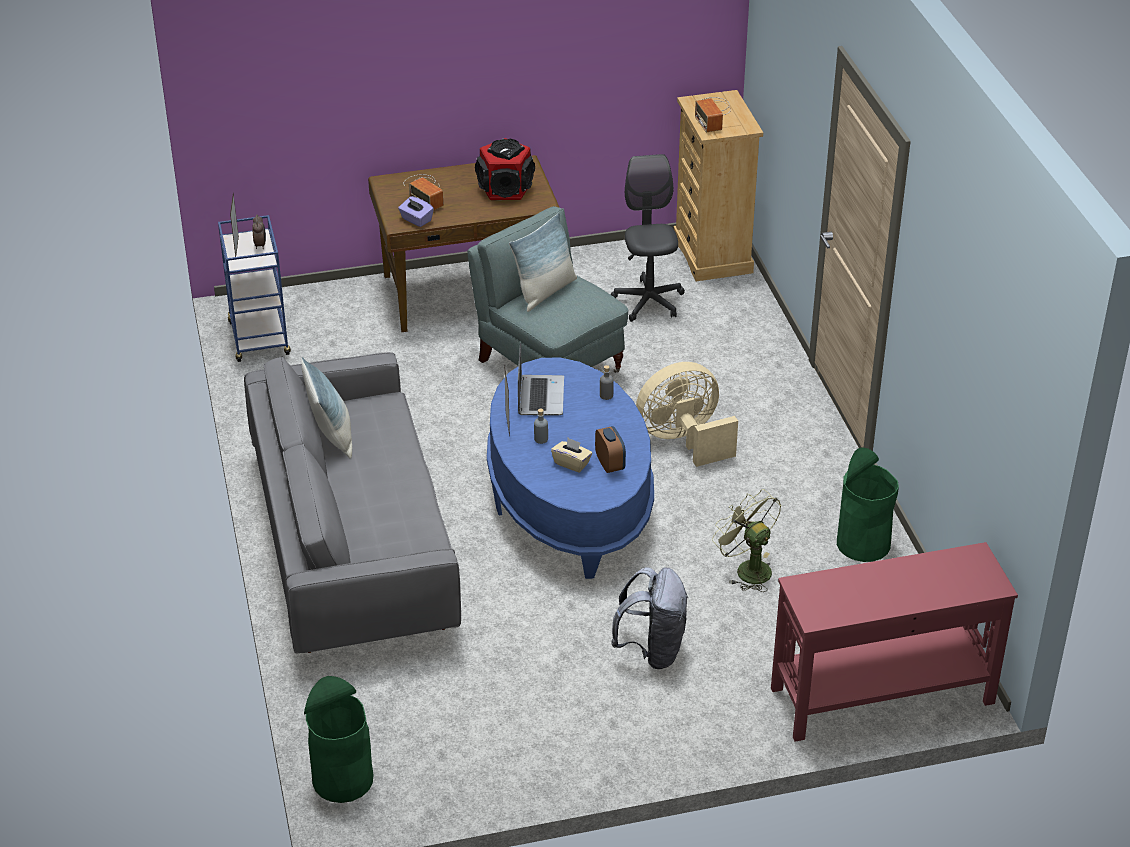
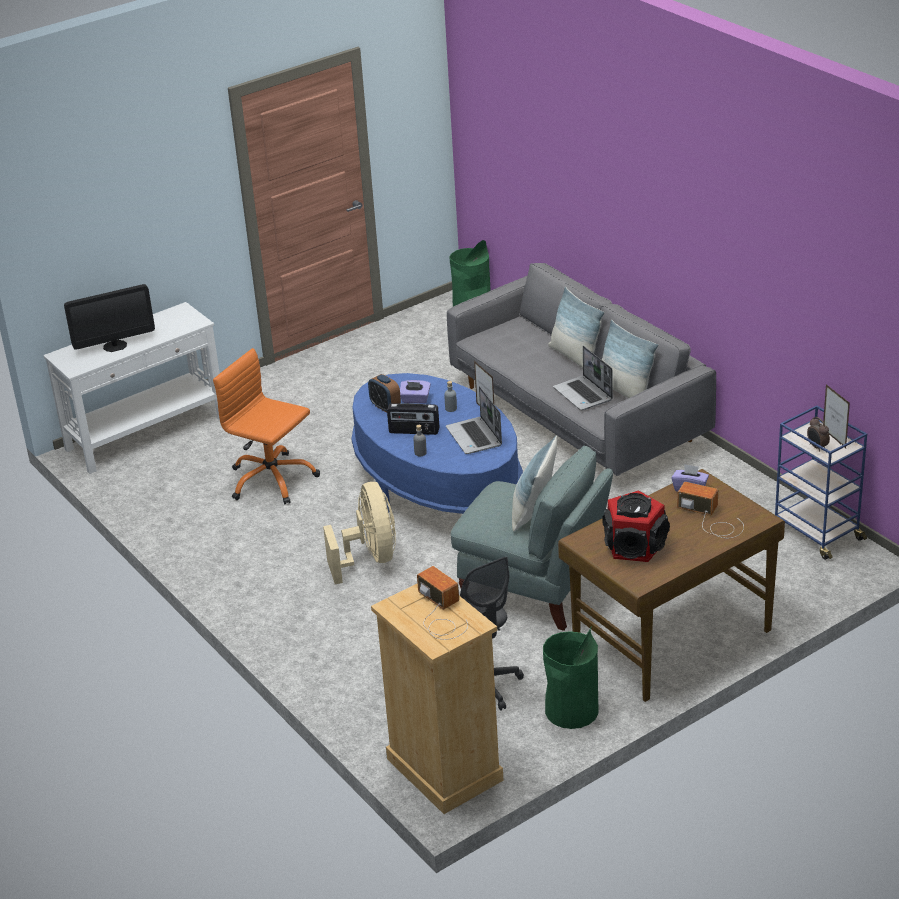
camera: 160 degrees right, 5 degrees down
(342, 501) = (574, 356): none -> pillow
(378, 442) = (583, 394): none -> laptop
(572, 463) = (415, 400): beige tissue box -> purple tissue box
(597, 423) = (414, 431): none -> radio
(652, 650) = (318, 414): grey backpack -> none
(684, 440) = (370, 558): beige fan -> beige fan turned 60 degrees counterclockwise
(747, 569) = (271, 480): green fan -> orange office chair
(863, 543) = (185, 522): green trash can -> green trash can (571, 710)
(880, 695) = (147, 433): red console table -> white console table
(919, 578) = (115, 346): none -> monitor

